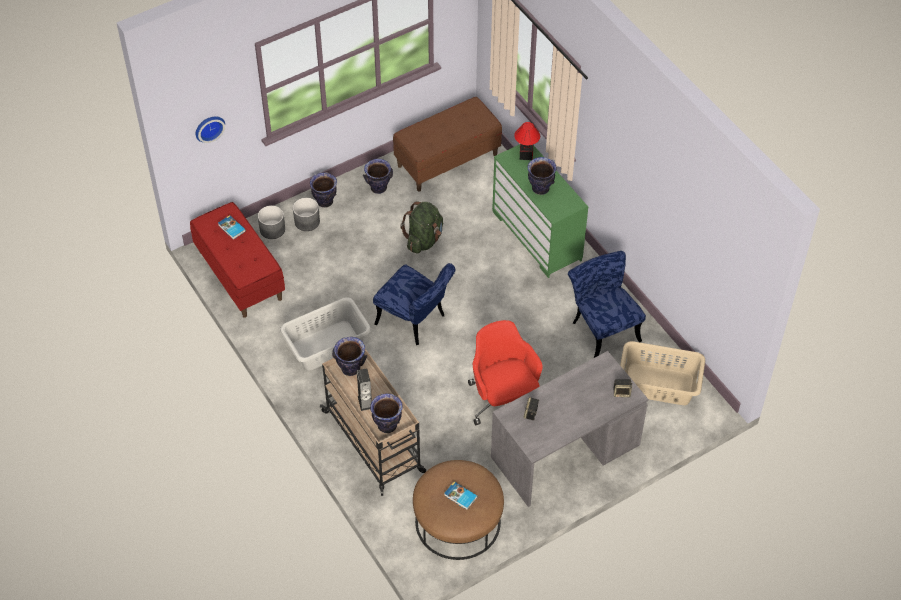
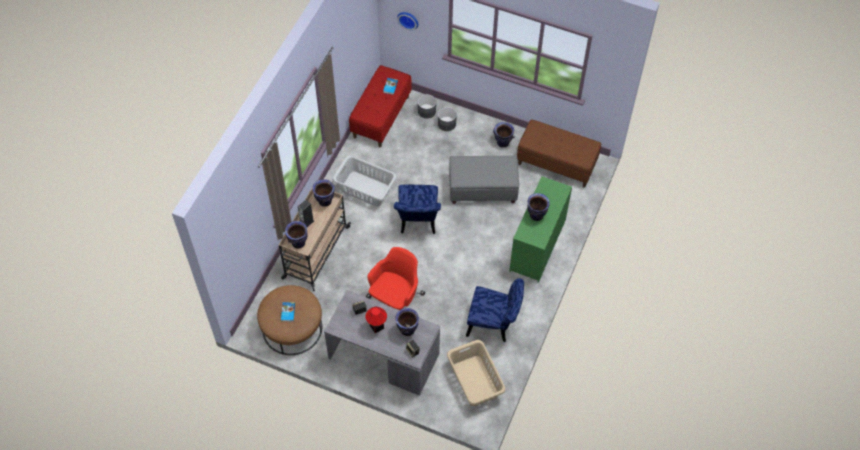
camera: 55 degrees right, 5 degrees up
(324, 202) = (468, 123): vase -> vase (407, 330)
(424, 240) = (483, 189): green backpack -> grey ottoman
(526, 155) = (557, 192): table lamp -> table lamp (377, 327)
(602, 328) = (494, 324): blue chair -> blue chair turned 75 degrees clockwise

